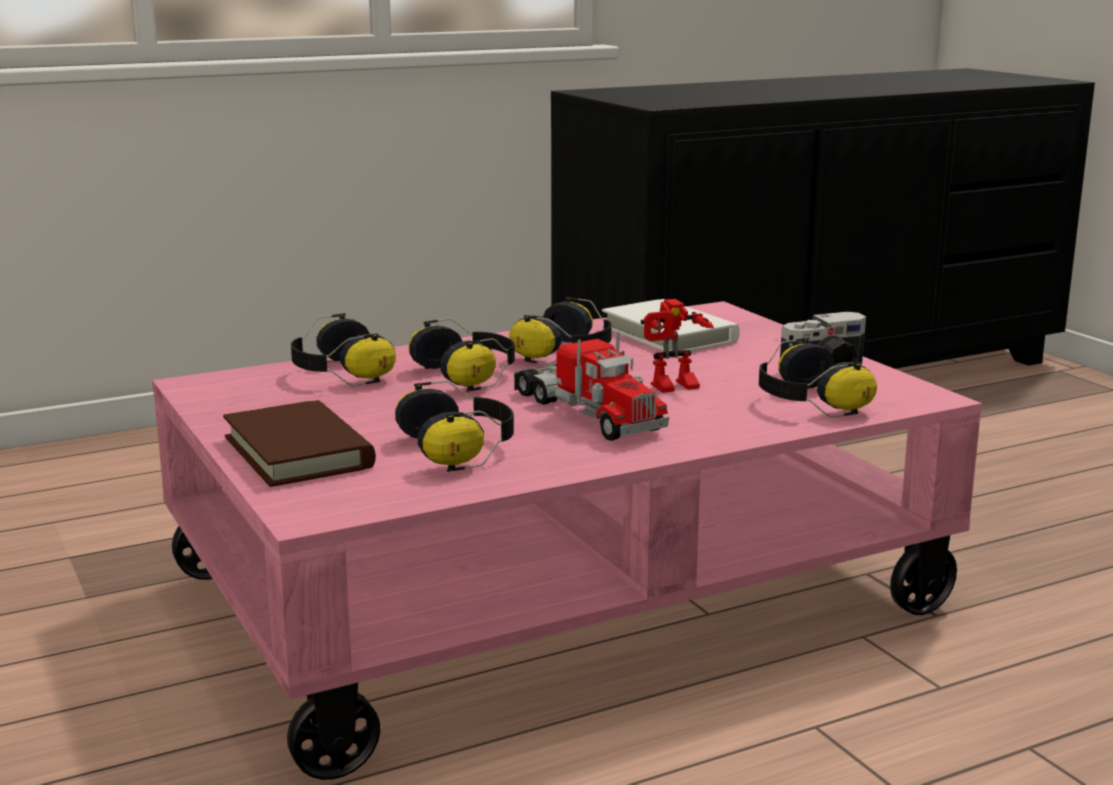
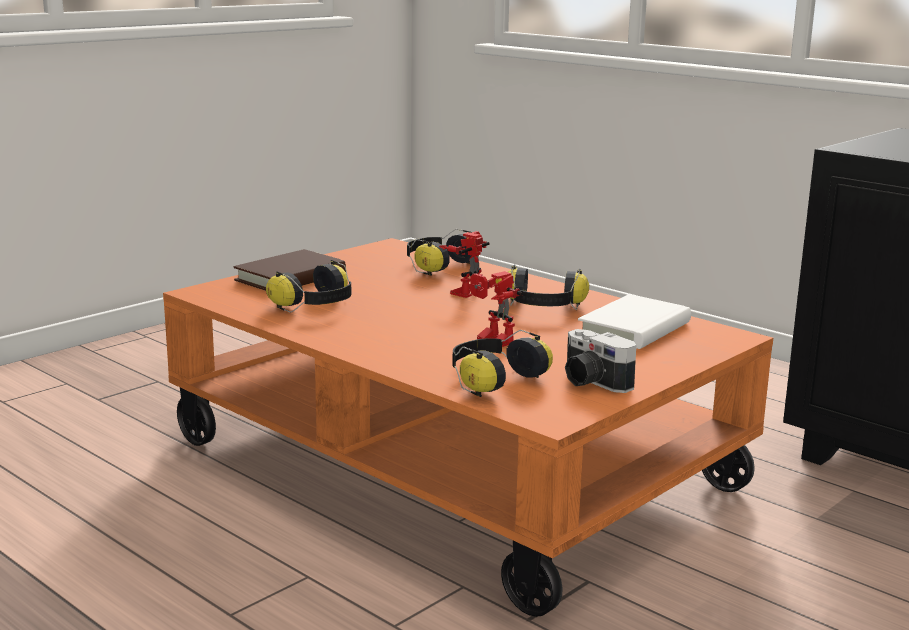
camera: 70 degrees right, 0 degrees up
(468, 375) = (464, 291): headphones -> toy robot
(555, 591) = (453, 464): pink coffee table -> orange coffee table
(586, 412) = (412, 324): toy truck -> none

